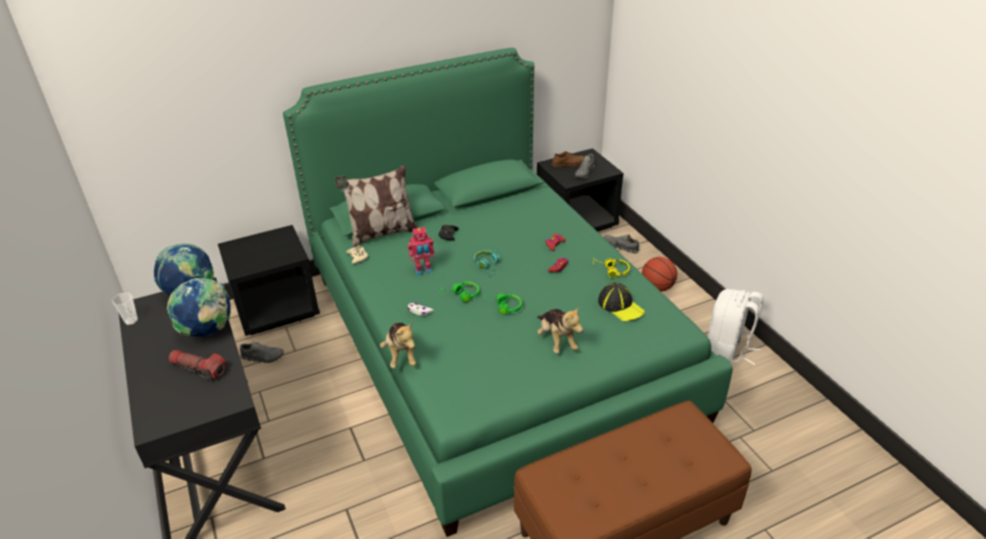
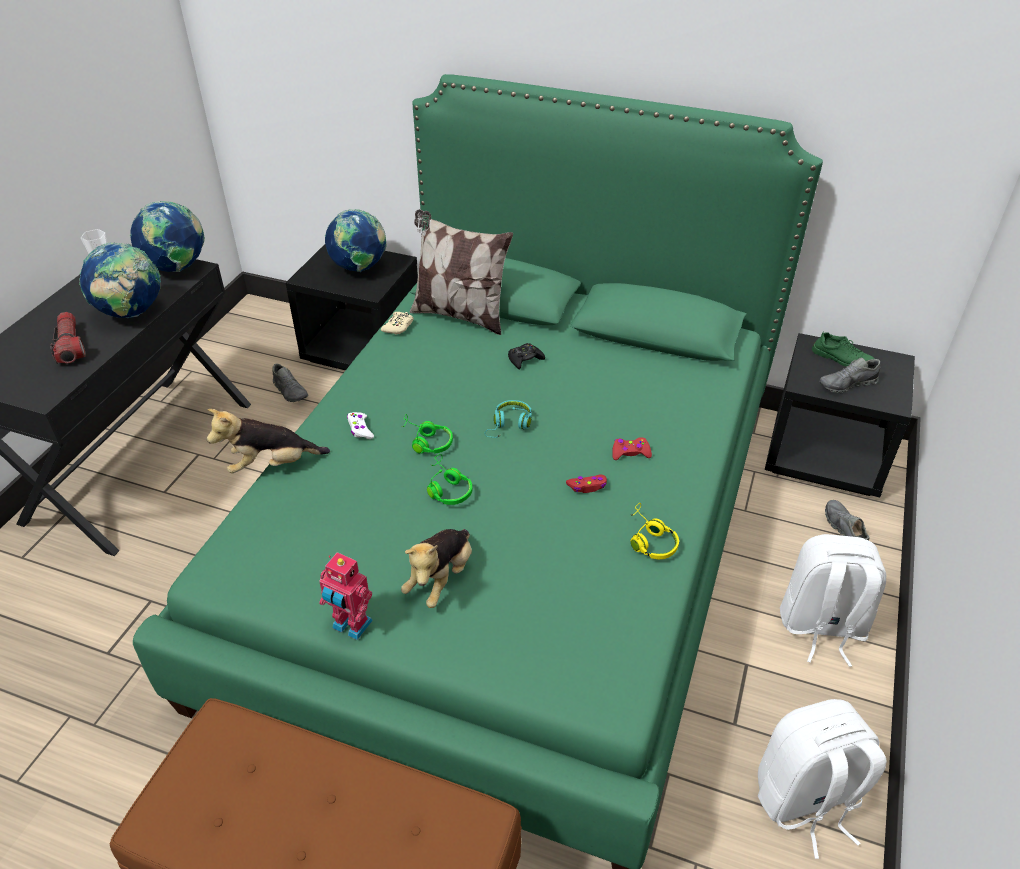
camera: 45 degrees right, 5 degrees up
(266, 248) = (359, 268): none -> globe
(401, 355) = (272, 465): plush toy -> plush toy turned 45 degrees clockwise
(423, 271) = (434, 385): toy robot -> toy robot (351, 626)
(568, 163) = (842, 358): brown shoe -> green shoe
(620, 306) = (585, 597): cap -> none
(657, 287) = (821, 626): basketball -> white backpack

